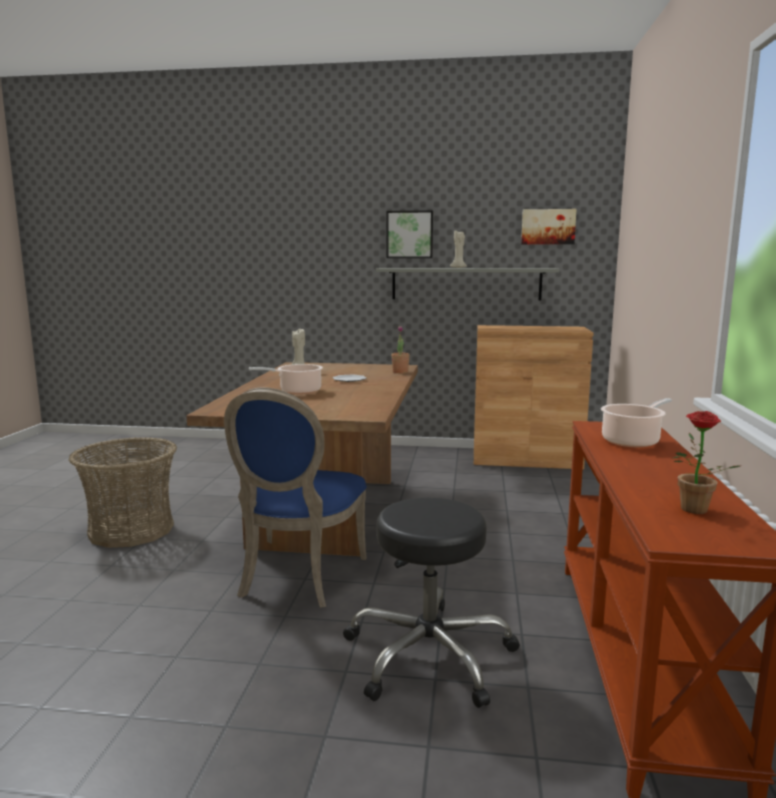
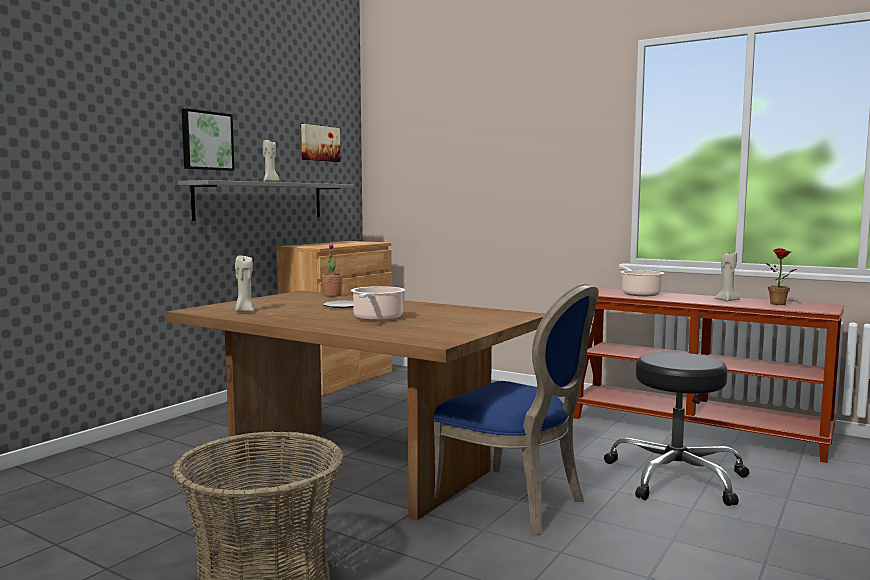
camera: 65 degrees left, 5 degrees down
(666, 480) = (726, 300): none -> beige candle

